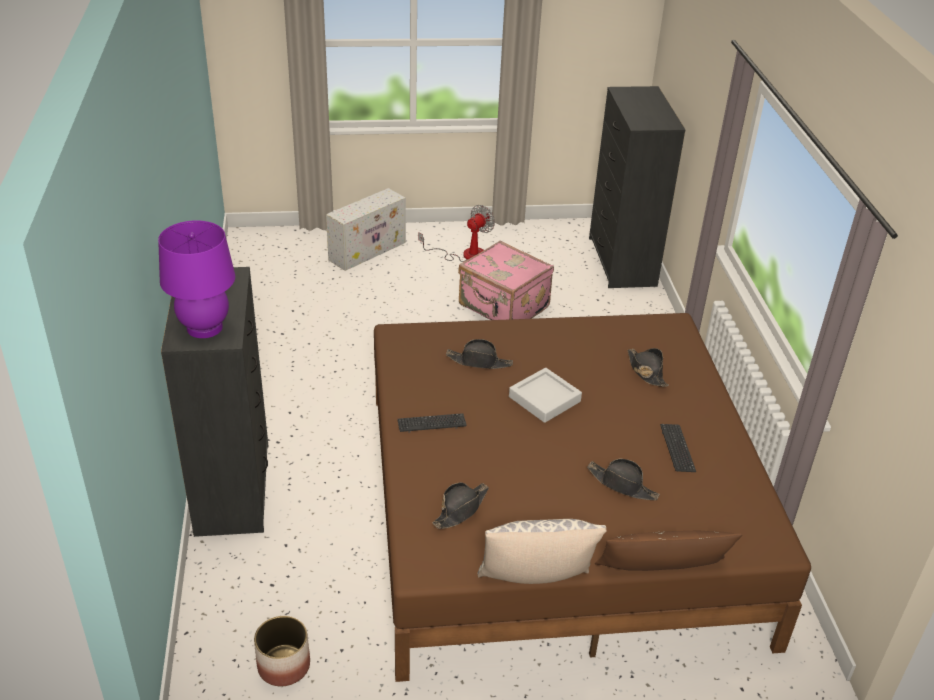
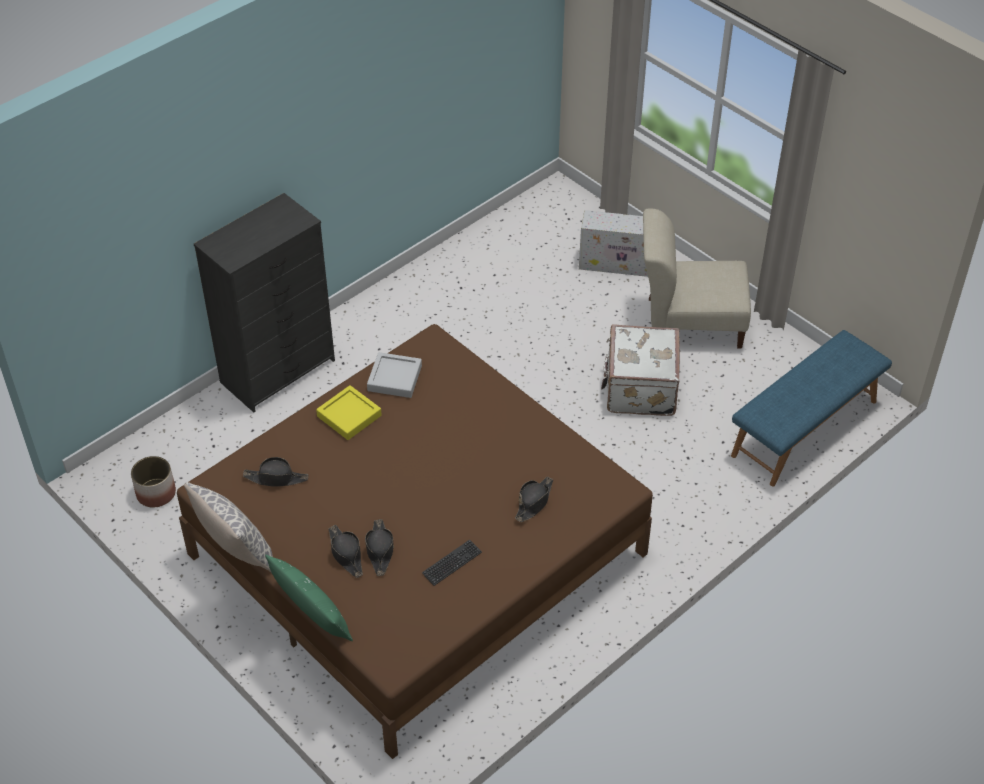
camera: 55 degrees right, 10 degrees up
(204, 327) = (234, 245): purple table lamp -> none
(431, 424) = (349, 416): keyboard -> yellow tray
(465, 254) = (689, 323): fan -> beige chair
(479, 362) = (446, 402): black hat -> black hat (346, 554)
(503, 307) = (639, 389): pink suitcase -> white suitcase
(544, 399) = (437, 460): grey tray -> grey tray (394, 378)
(622, 262) = (805, 428): black dresser -> blue bench
(662, 568) = (311, 611): brown pillow -> green pillow

